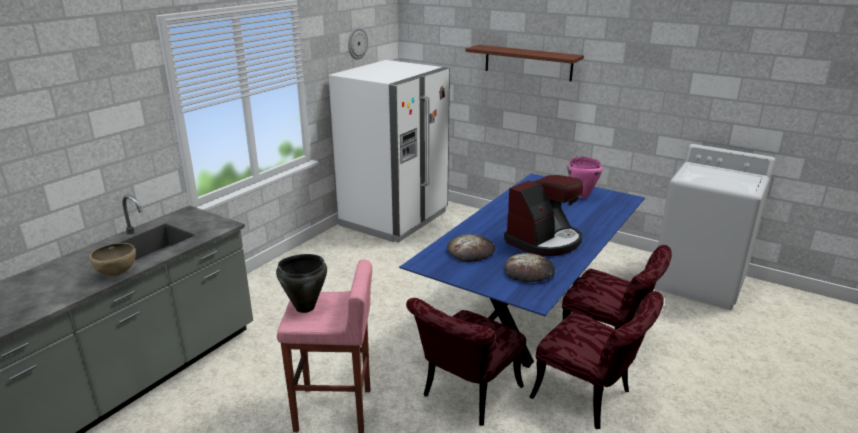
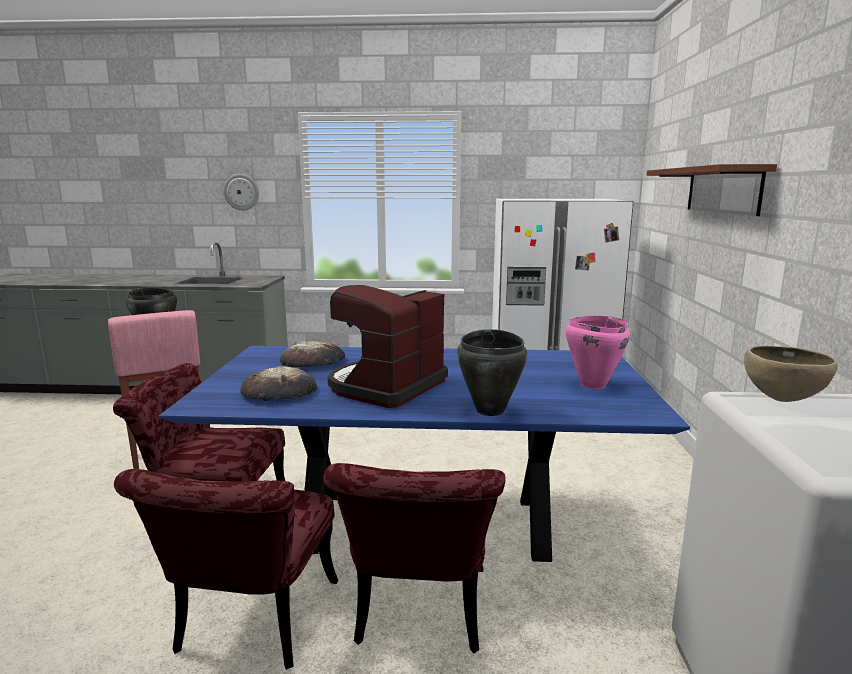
camera: 60 degrees right, 10 degrees down
(117, 274) = (152, 284): brown bowl -> brown bowl (783, 400)
(357, 43) = (555, 171): wall clock -> wall clock (241, 192)
(544, 241) = (386, 386): coffee machine -> coffee machine turned 105 degrees clockwise
(601, 226) = (490, 410): none -> black cooking pot

